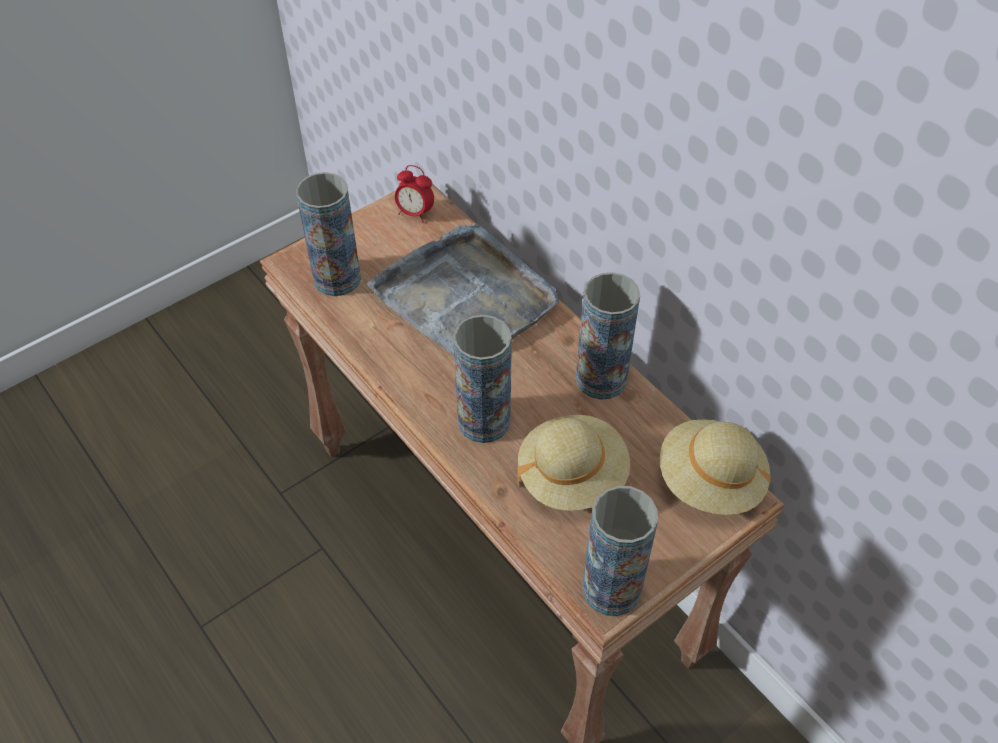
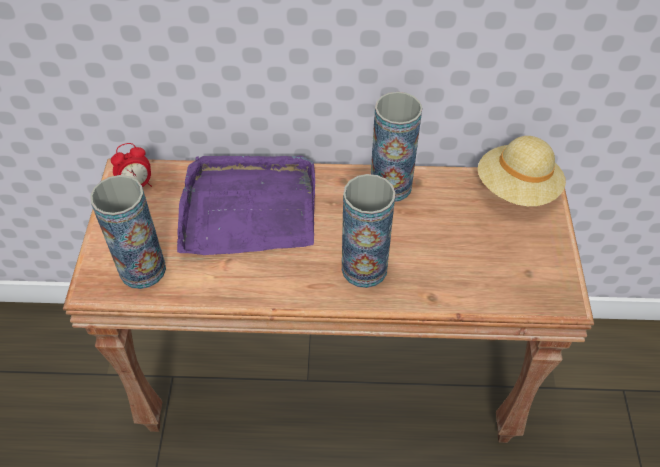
camera: 50 degrees left, 0 degrees up
(466, 297) = (248, 208): grey tray -> purple tray
(572, 476) = (453, 252): beige hat -> none
(611, 588) = (556, 290): vase -> none

